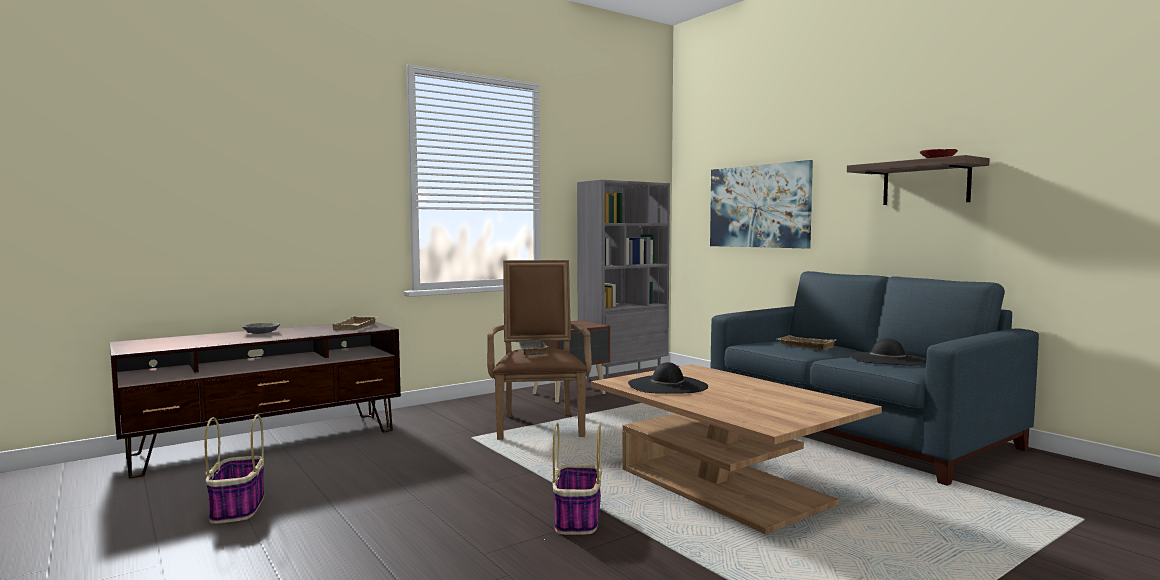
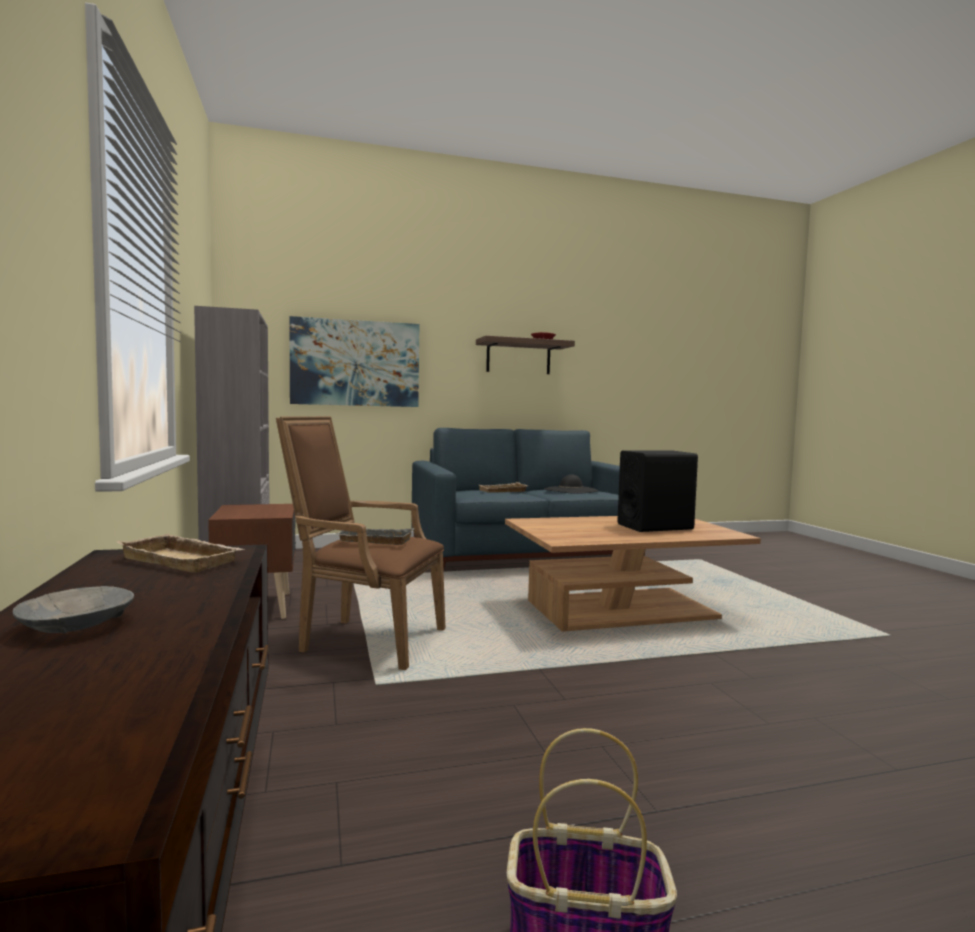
camera: 70 degrees left, 0 degrees up
(577, 519) = (684, 670): basket -> none
(667, 385) = (590, 533): black hat -> none
(752, 400) = (655, 527): none -> black speaker

